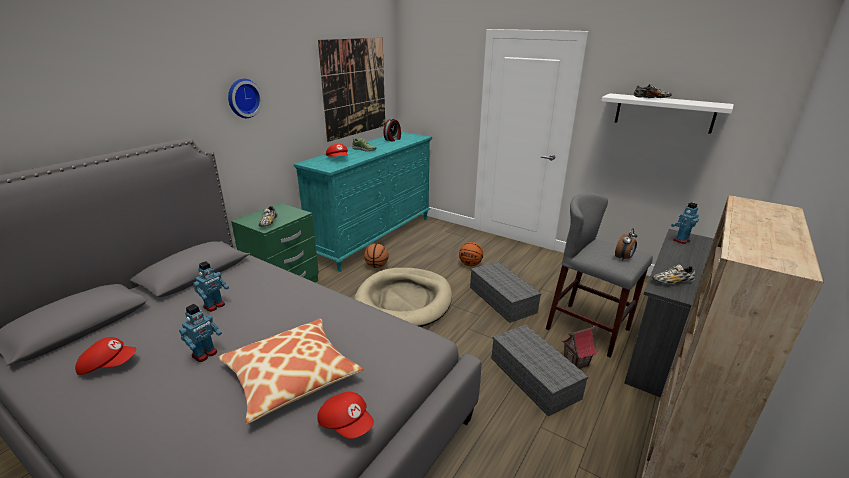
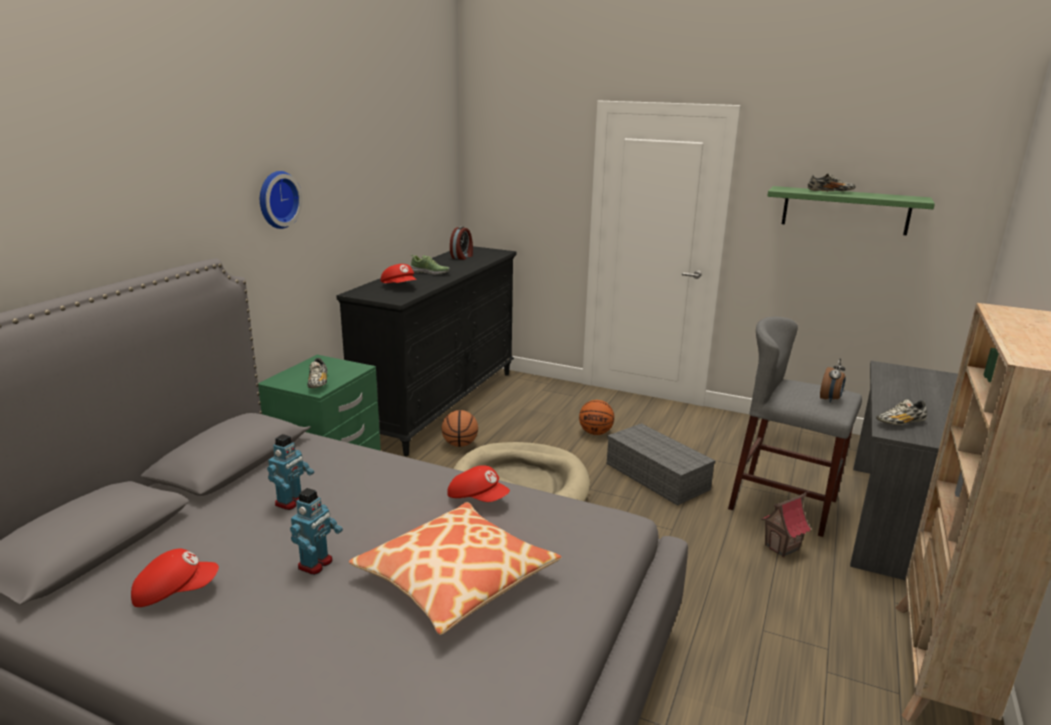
camera: 10 degrees left, 5 degrees down
(346, 423) = (562, 626): red cap -> red cap (478, 498)
(355, 88) = (410, 182): picture -> none
(374, 237) = (441, 404): turquoise dresser -> black dresser
(536, 378) = (737, 572): grey storage box -> none
(664, 113) = (845, 210): white shelf -> green shelf
(681, 240) = (891, 373): toy robot -> none

